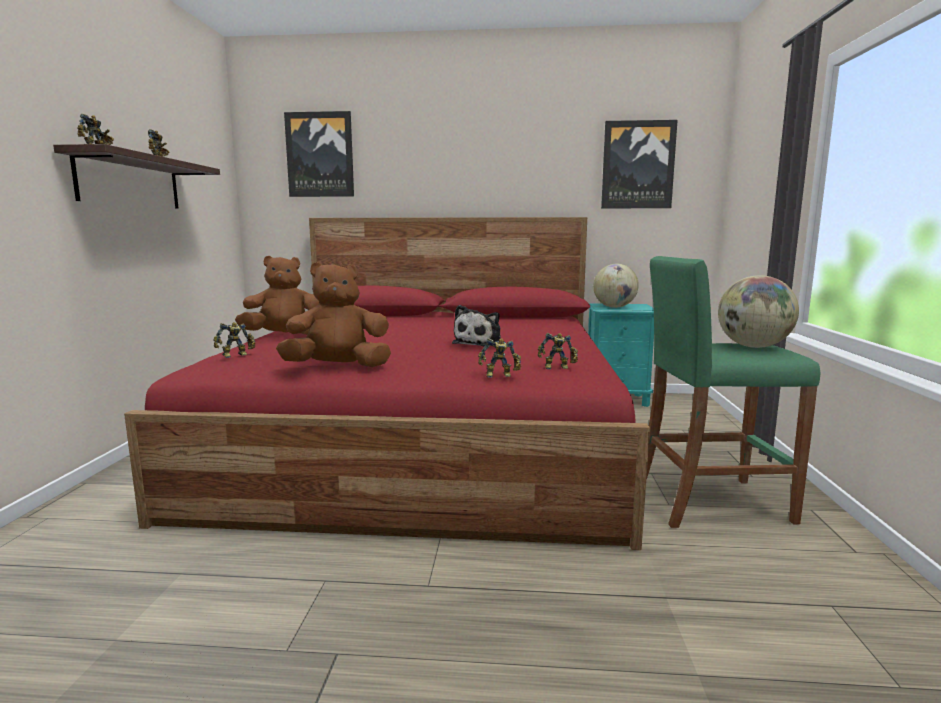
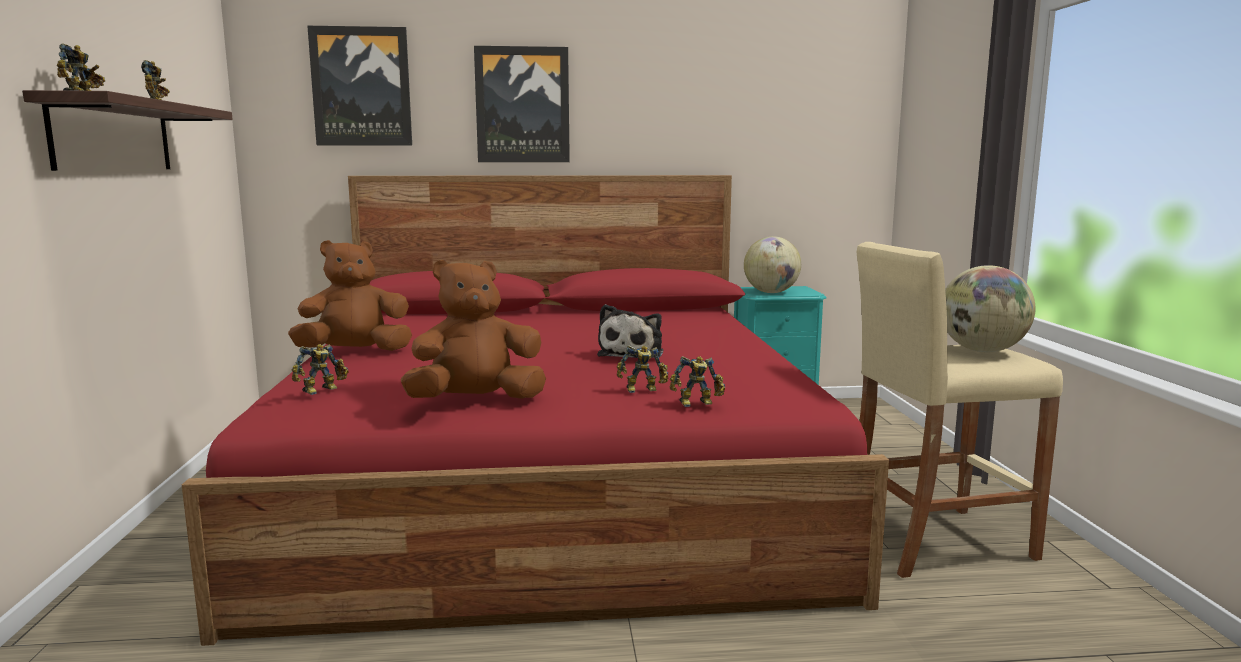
camera: 10 degrees left, 0 degrees up
(557, 368) = (757, 388): toy robot -> toy robot (643, 390)
(638, 165) = (792, 108): picture -> picture (522, 105)
(710, 502) = (934, 541): green stool -> beige stool

